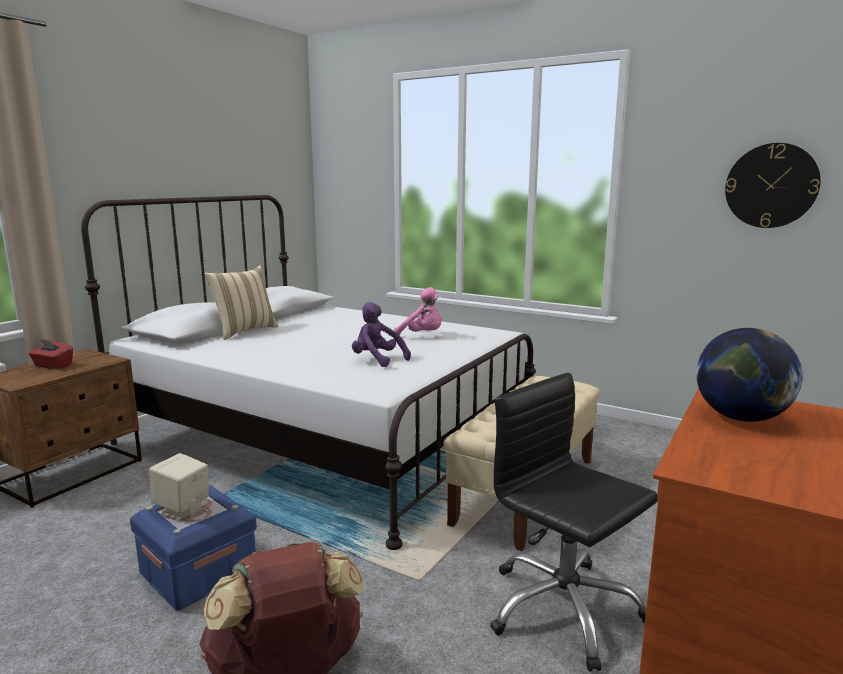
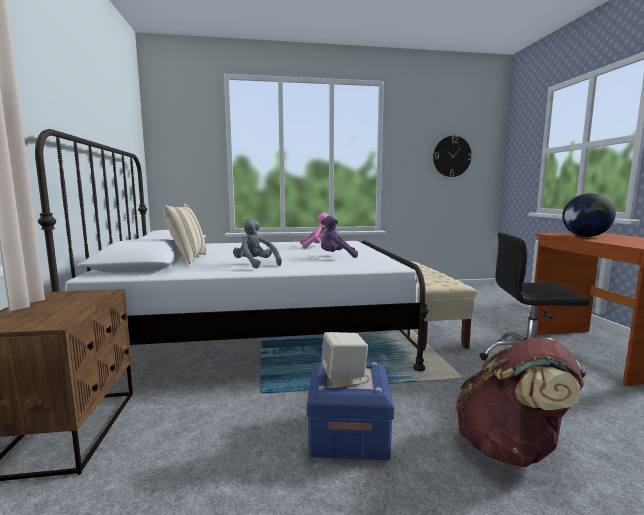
camera: 40 degrees left, 5 degrees down
(53, 366) = (46, 306): red tissue box -> none
(265, 354) = (255, 265): none -> grey plush toy

